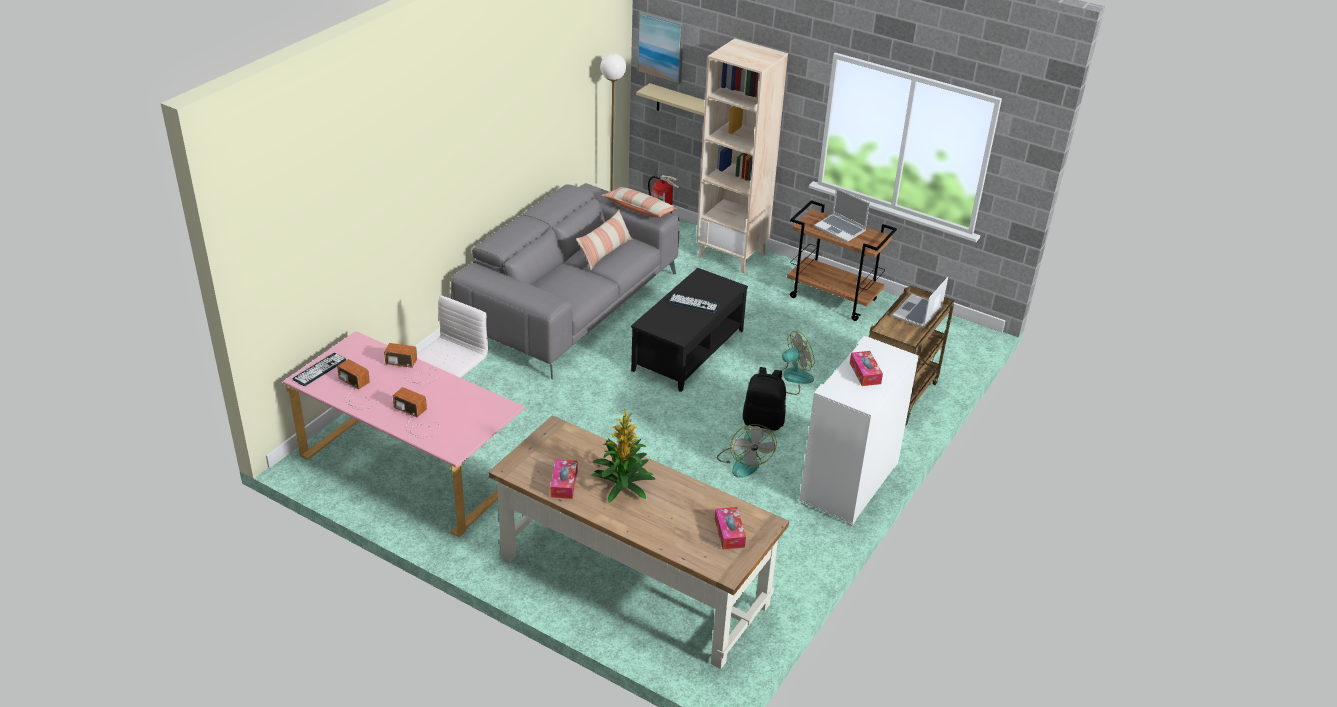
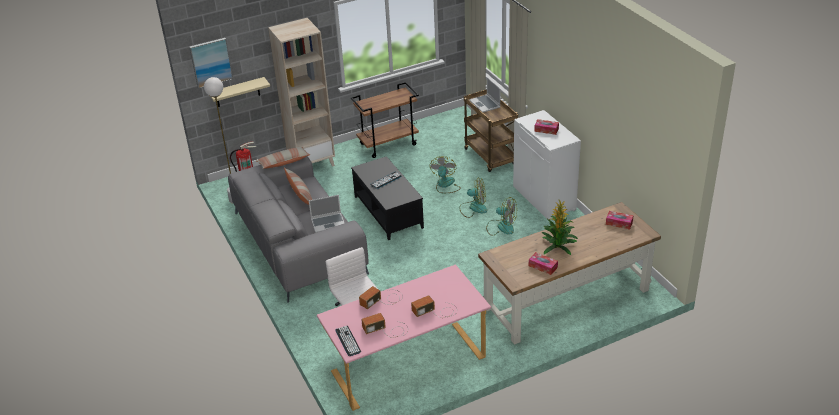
camera: 55 degrees left, 0 degrees up
(763, 421) = (473, 208): black backpack -> fan
(840, 229) = (383, 100): laptop -> laptop (328, 223)

